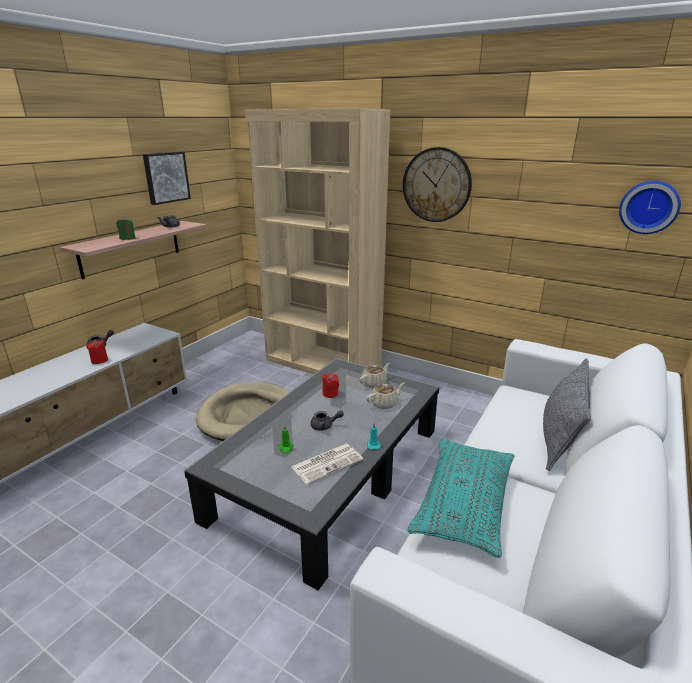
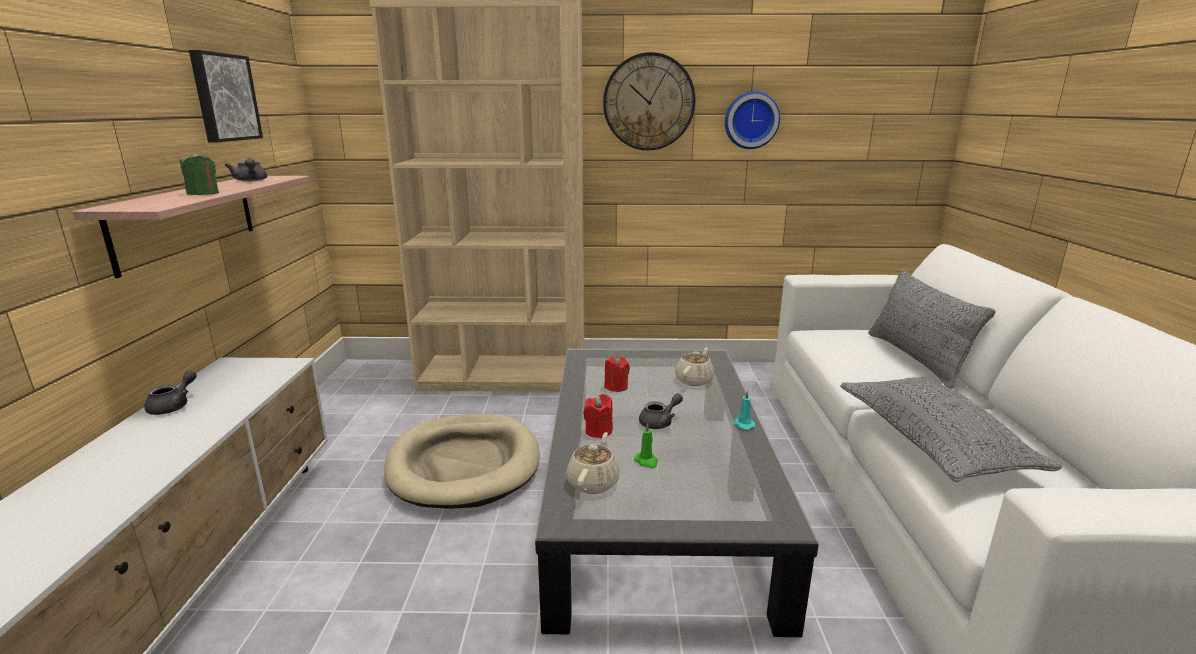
camera: 30 degrees left, 5 degrees down
(99, 360) = (203, 425): red candle -> red candle (598, 431)
(327, 463) = (720, 460): newspaper -> none
(374, 383) = (653, 363): beige teapot -> beige teapot (593, 482)
(463, 504) = (932, 443): turquoise pillow -> grey pillow
(649, 207) = (888, 110): wall clock -> wall clock (751, 120)

